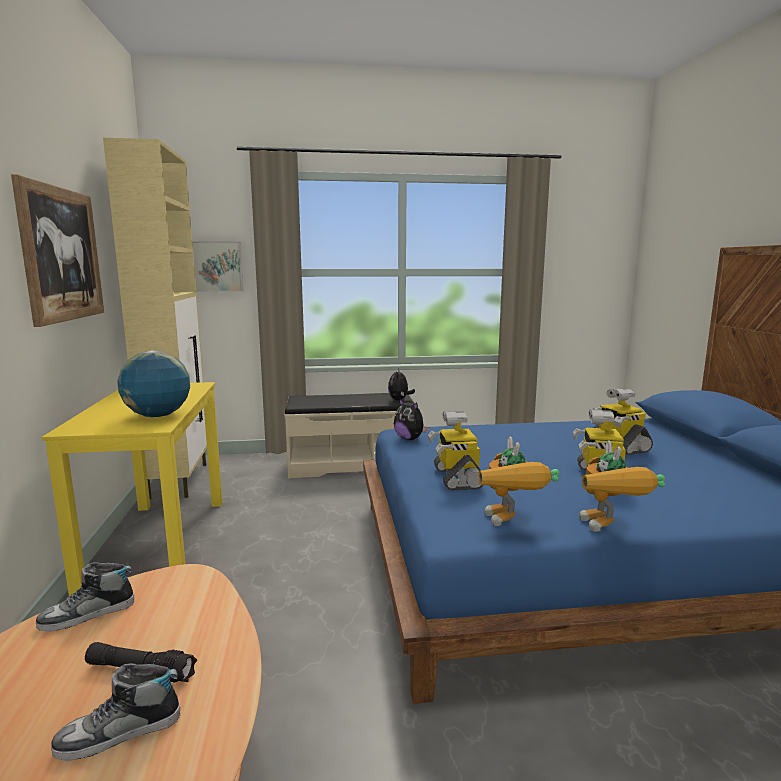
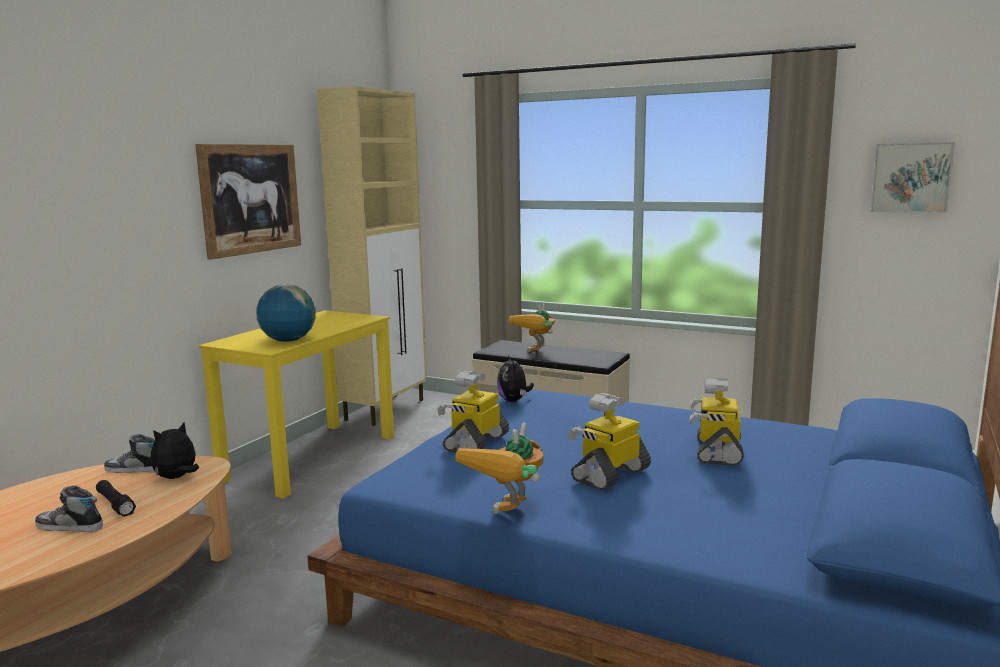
camera: 35 degrees right, 0 degrees up
(217, 266) = (448, 197): picture -> picture (911, 177)
(399, 400) = (599, 360): plush toy -> plush toy (177, 478)
(511, 524) = (437, 488): toy robot -> toy robot (536, 353)

